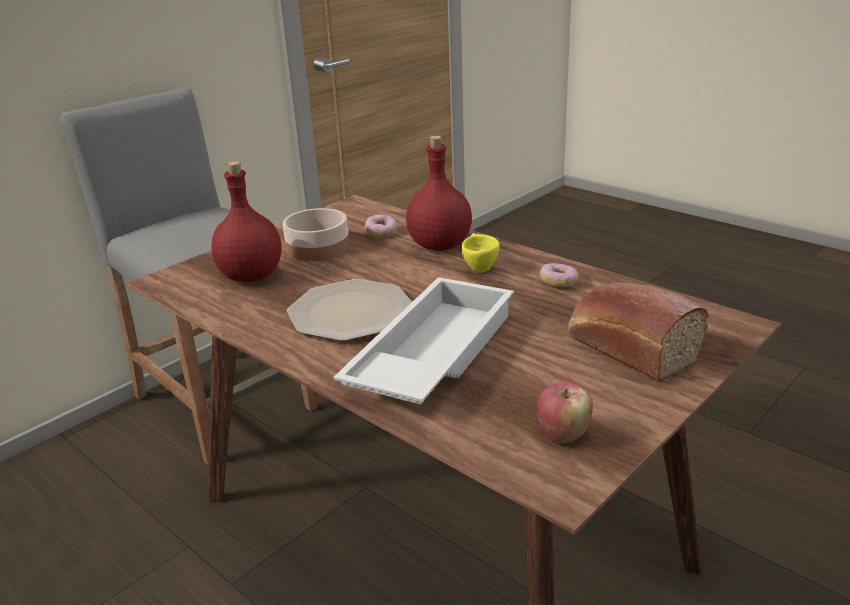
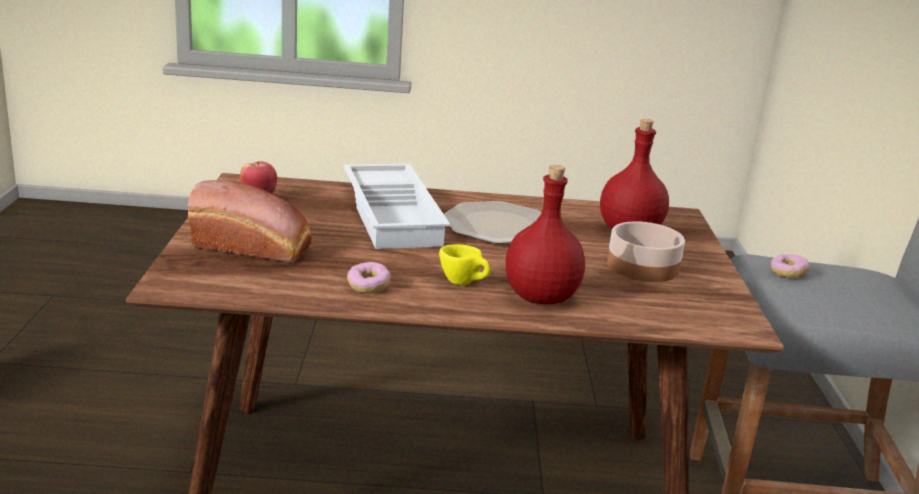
camera: 135 degrees right, 5 degrees down
(381, 233) = (626, 297): donut -> donut (787, 273)

